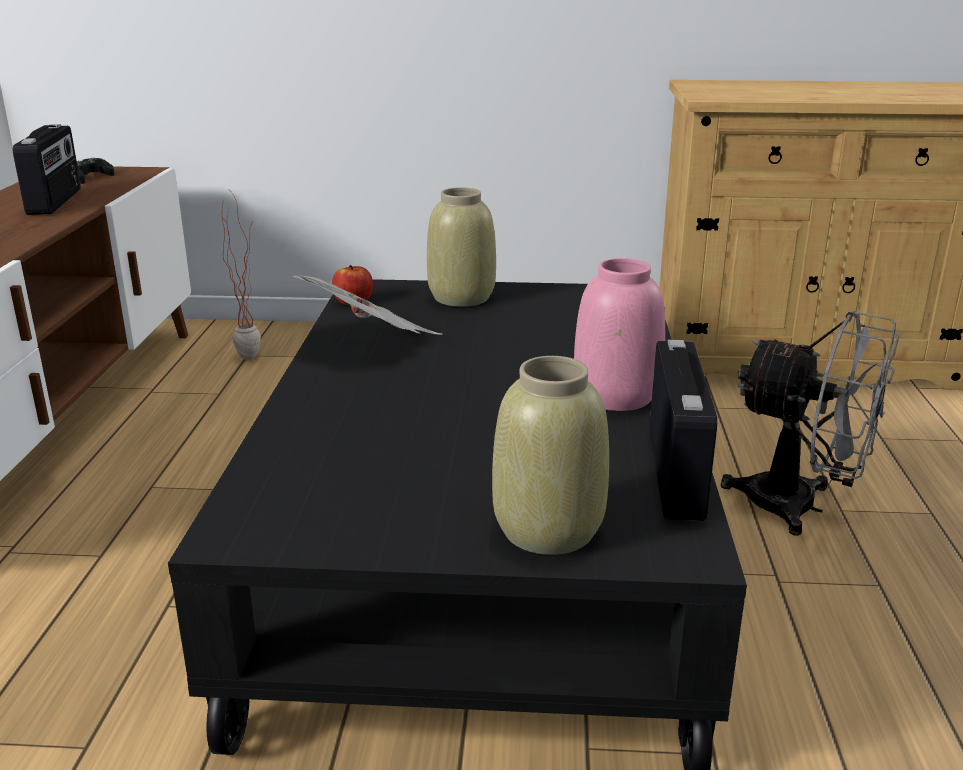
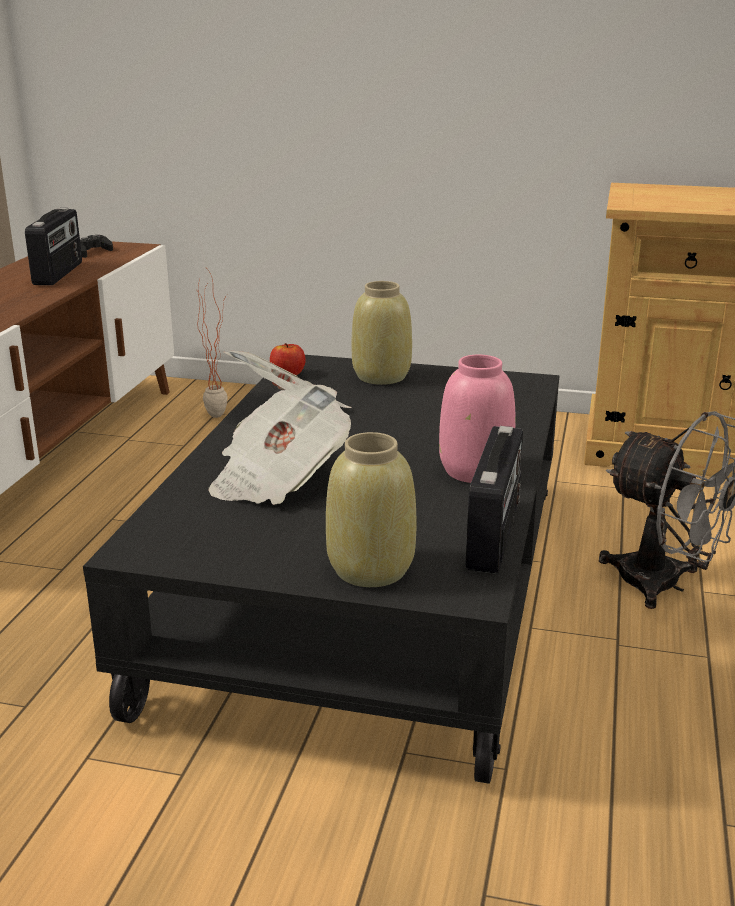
camera: 10 degrees right, 0 degrees up
(388, 425) = (278, 480): none -> newspaper

